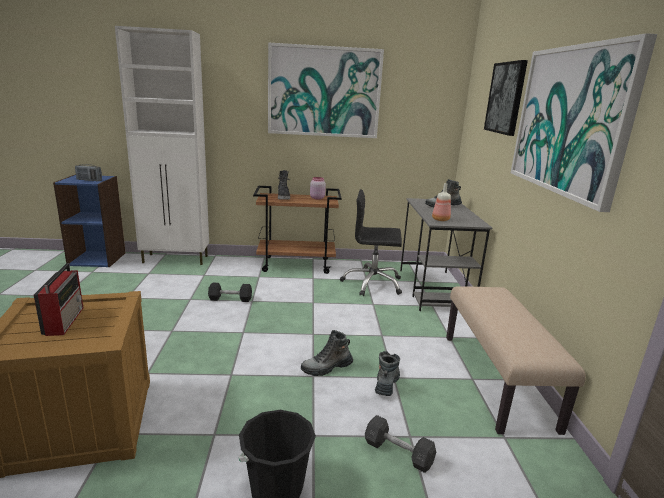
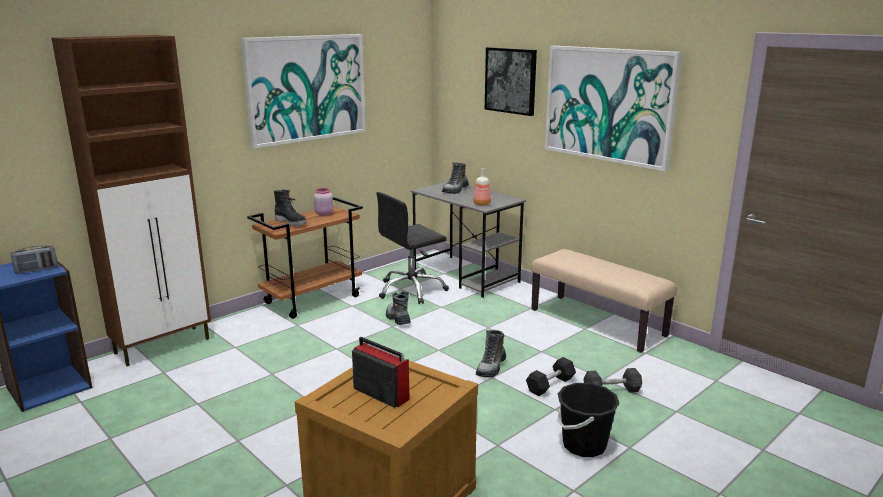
camera: 40 degrees left, 0 degrees up
(176, 259) = (164, 345): white cabinet -> brown cabinet
(230, 299) = (312, 356): black dumbbell -> black dumbbell (550, 385)
(386, 383) = (543, 357): boot -> boot (397, 319)

